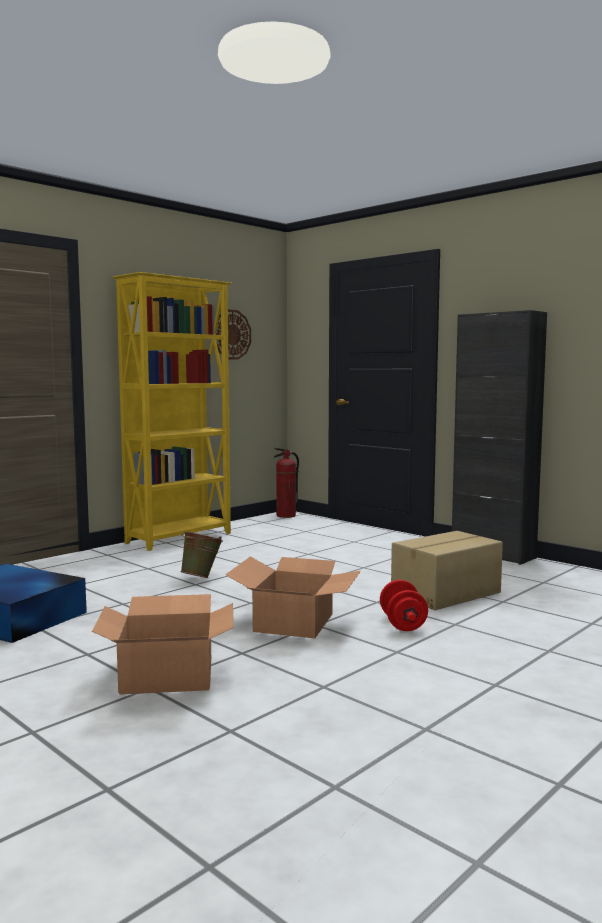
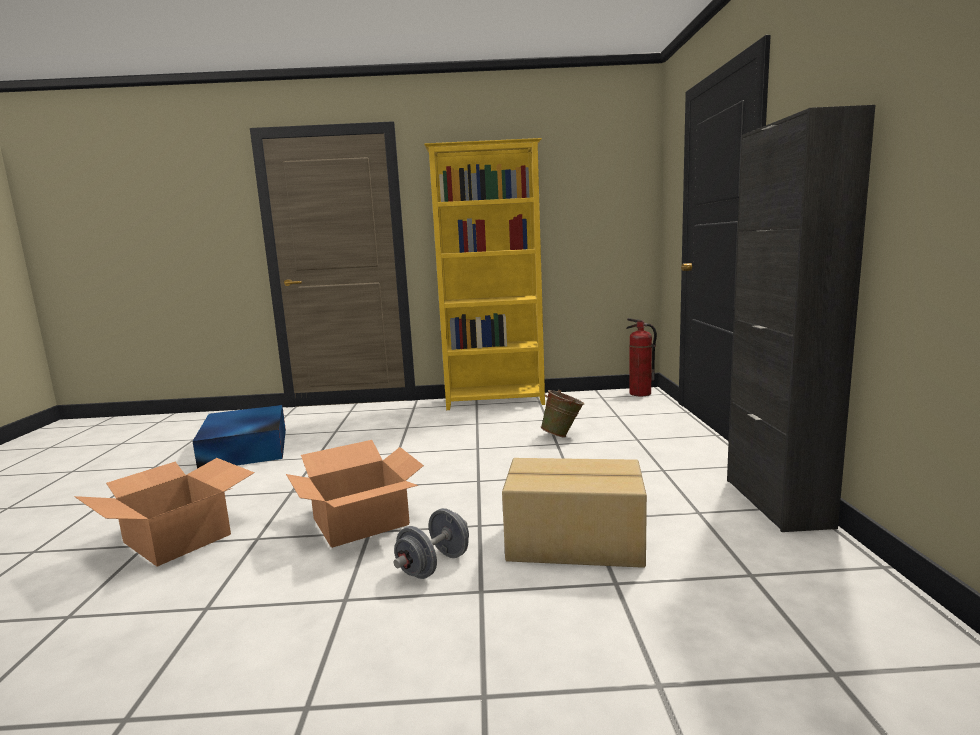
camera: 45 degrees right, 5 degrees up
(202, 577) = (417, 447): green bucket -> green bucket (563, 435)
(232, 334) = (577, 194): wall clock -> none
(402, 624) = (434, 565): red dumbbell -> grey dumbbell

